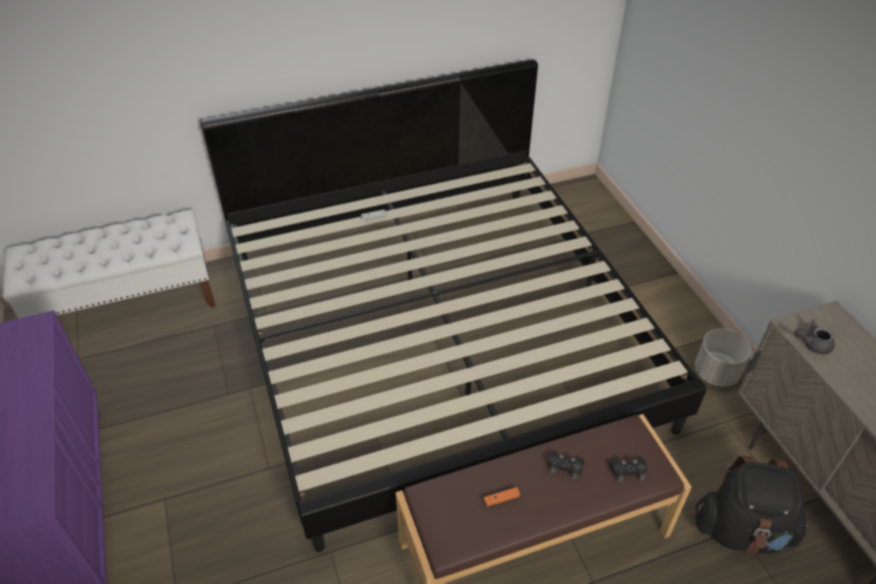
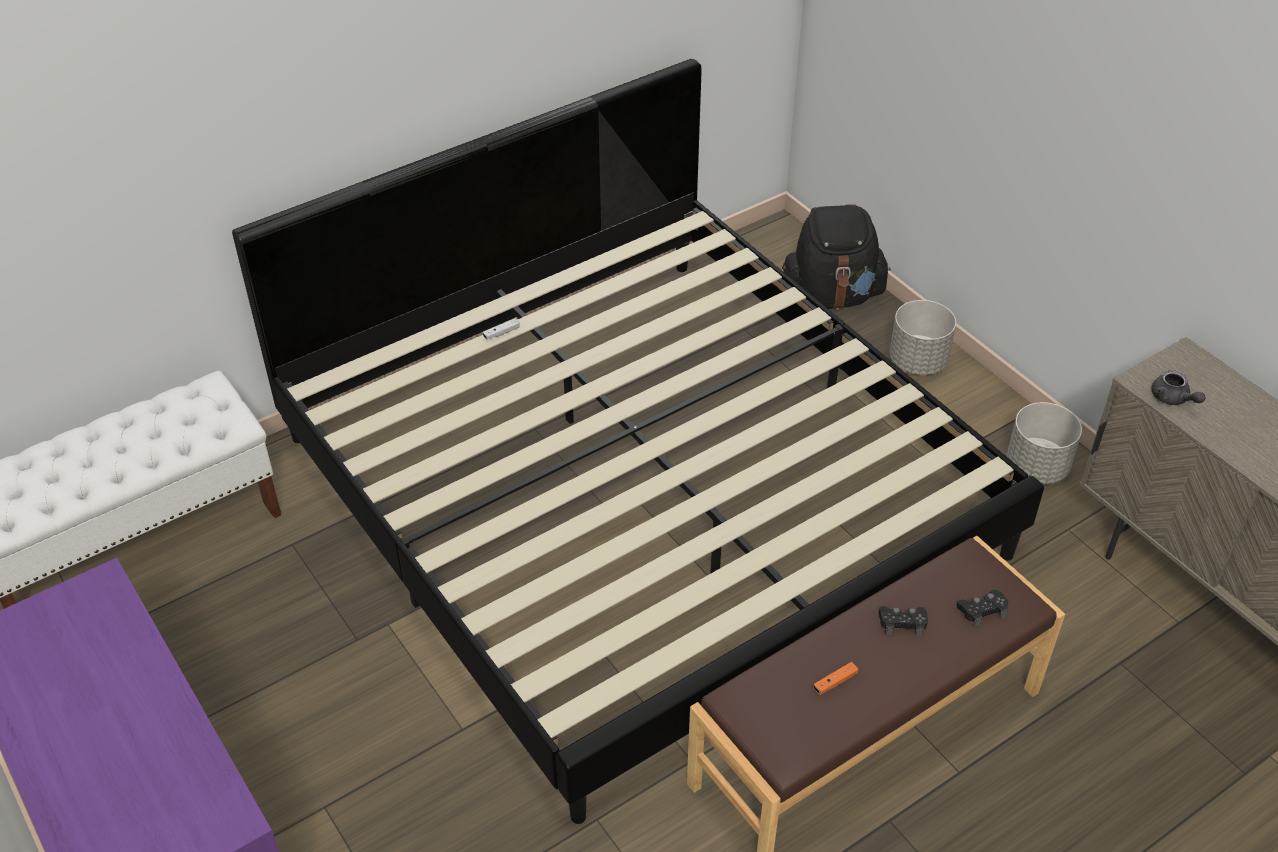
camera: 15 degrees left, 0 degrees up
(653, 285) = (917, 361): none -> grey planter
(742, 530) = (1126, 665): black backpack -> black backpack (831, 296)
(812, 344) = (1172, 399): grey teapot -> grey teapot turned 105 degrees counterclockwise

